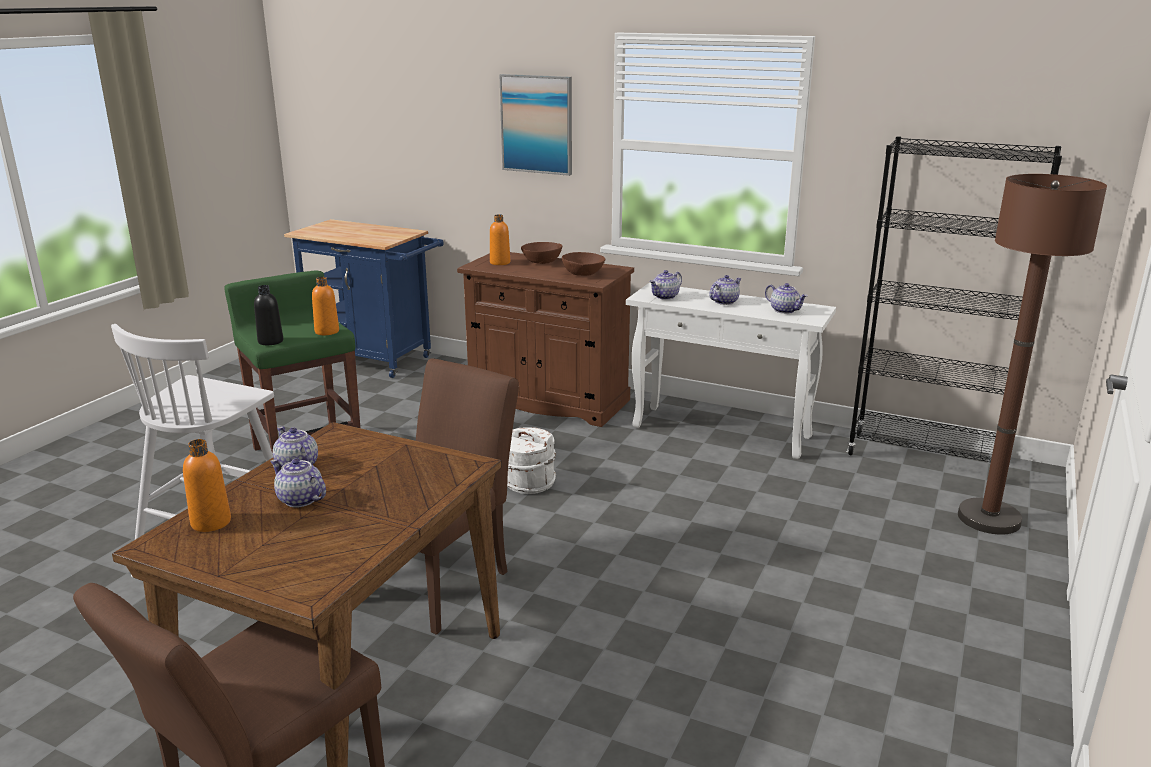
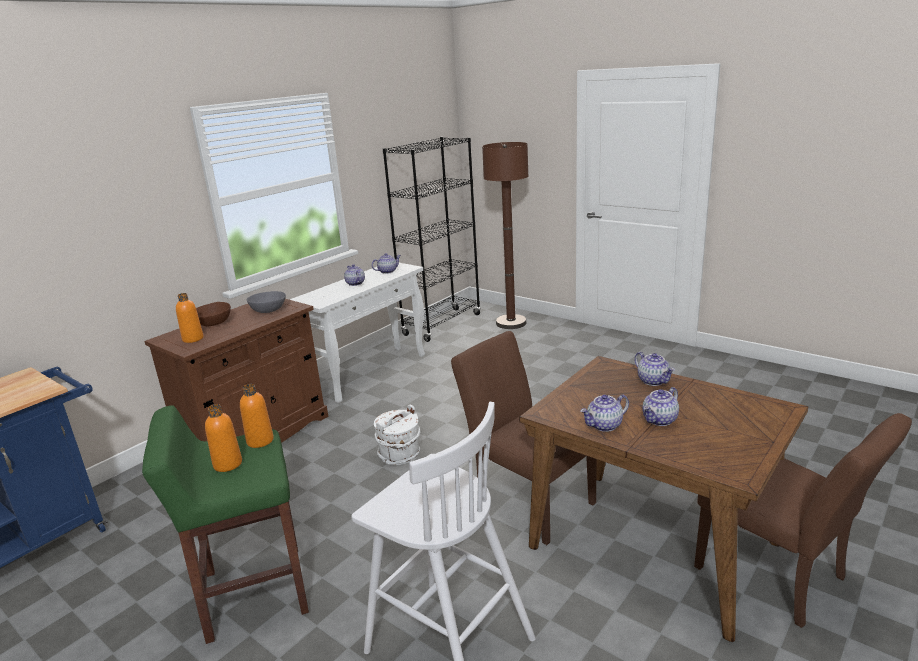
camera: 75 degrees left, 0 degrees up
(211, 522) = (700, 453): orange bottle -> orange bottle (228, 464)
(270, 341) = (262, 475): black bottle -> none
(537, 124) = (134, 207): picture -> none
(583, 273) = (268, 310): brown bowl -> grey bowl
(665, 297) = (327, 297): teapot -> teapot (653, 381)

